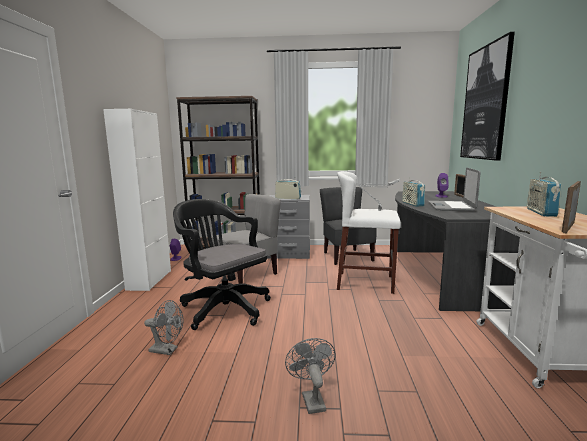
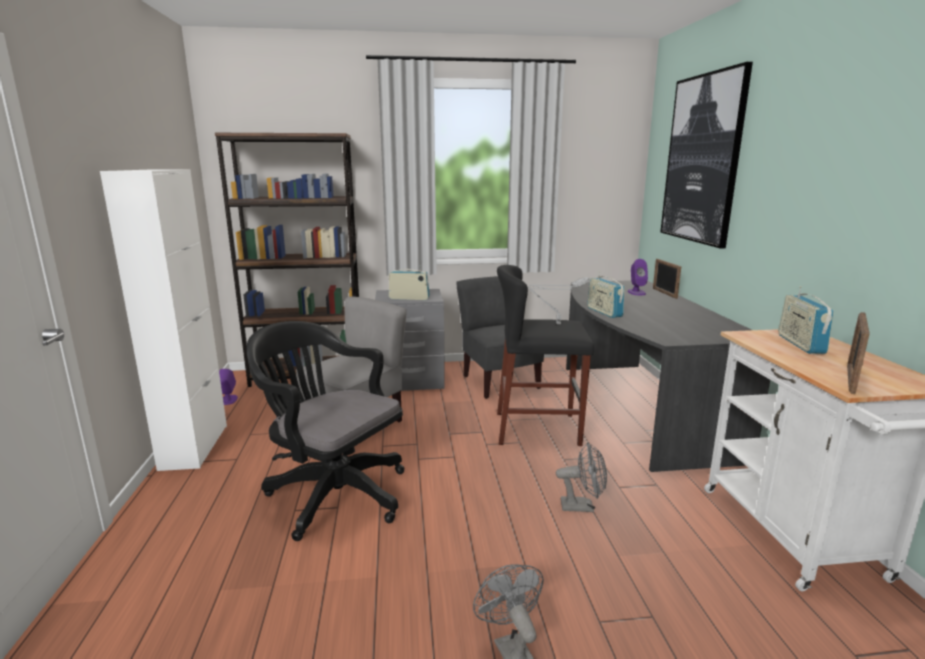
camera: 10 degrees left, 5 degrees up
(167, 350) = (263, 585): grey fan -> grey fan (582, 506)
(365, 282) = (537, 429): white stool -> black stool
(451, 207) = (660, 317): laptop -> none

